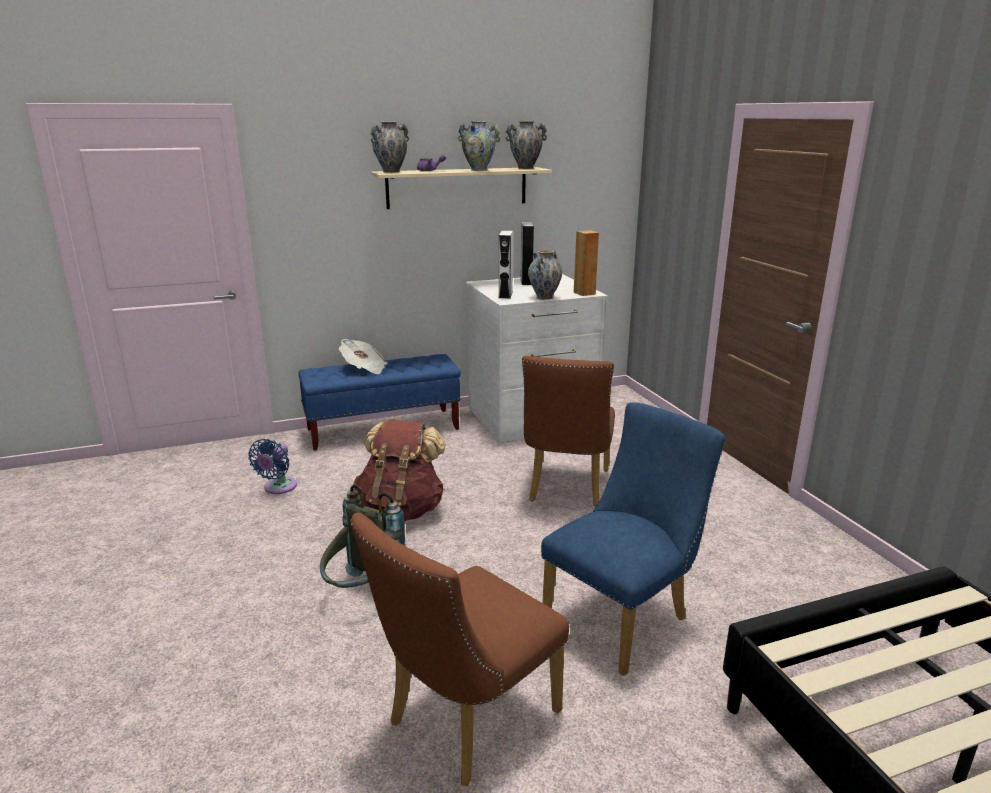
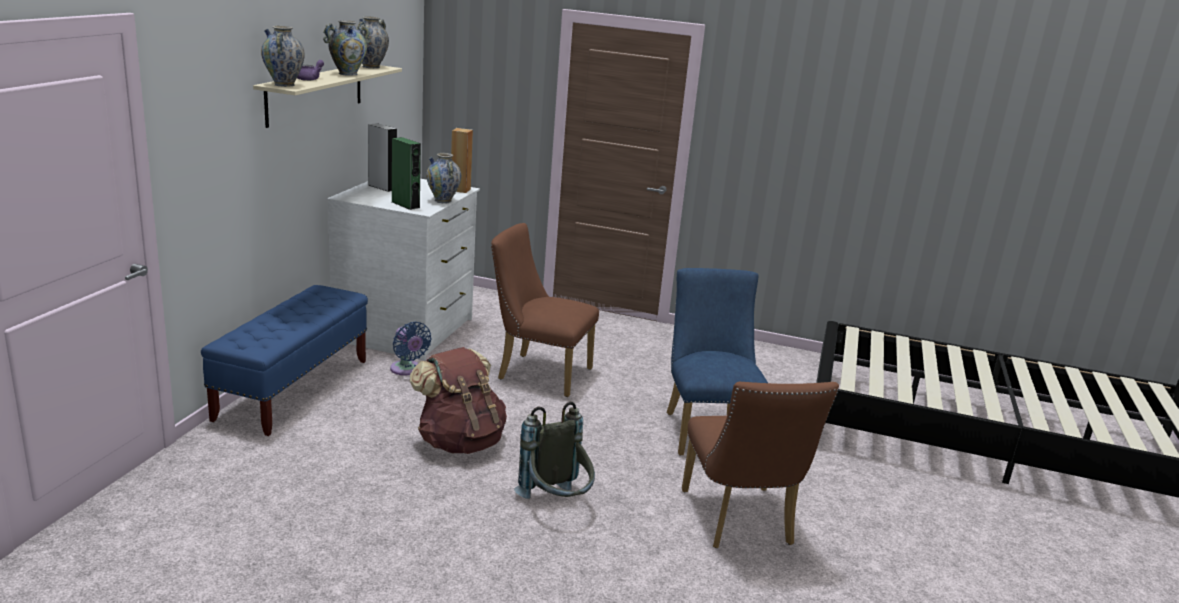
camera: 55 degrees left, 0 degrees up
(278, 488) = (313, 480): blue fan -> blue fan (407, 370)
(364, 368) = (280, 322): newspaper -> none
(505, 294) = (405, 205): white speaker -> green speaker
(566, 489) = (538, 373): brown chair -> brown chair turned 150 degrees clockwise

